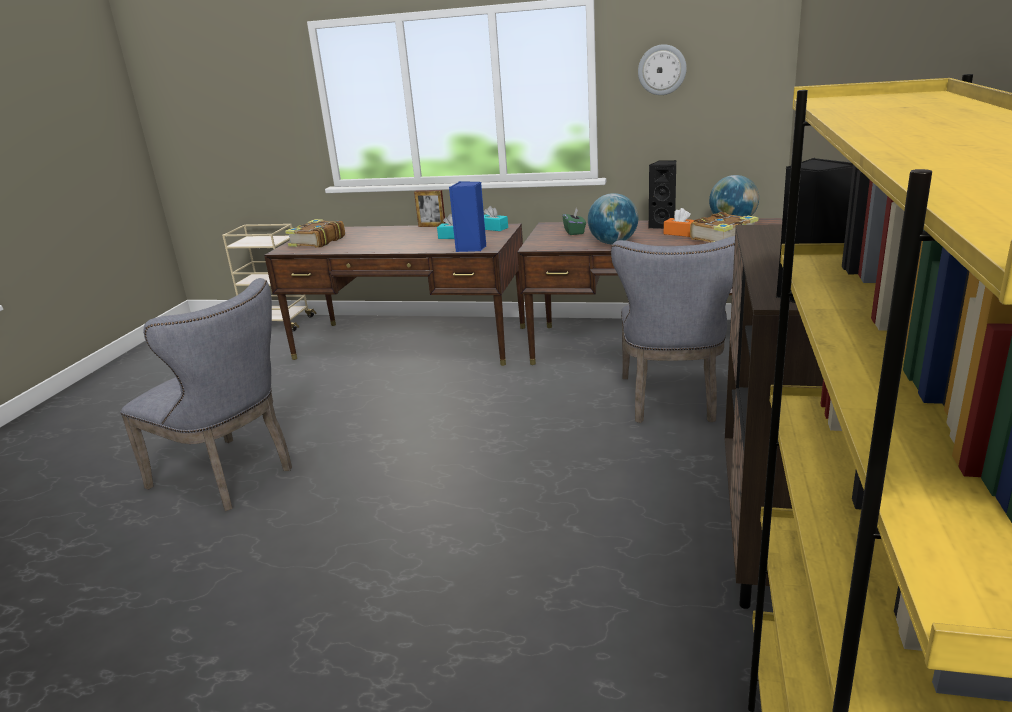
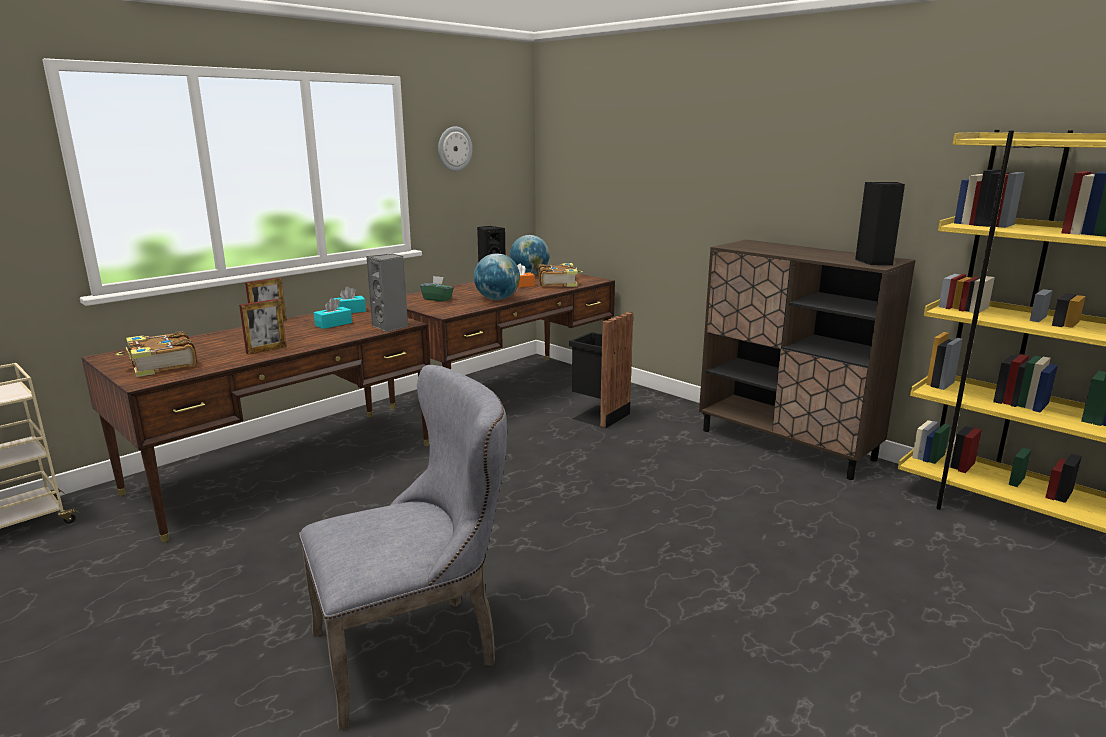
camera: 60 degrees left, 5 degrees down
(372, 246) = (266, 350): none -> picture frame
(471, 248) = (391, 327): blue speaker -> grey speaker
(672, 402) = (598, 415): grey chair -> black trash can

